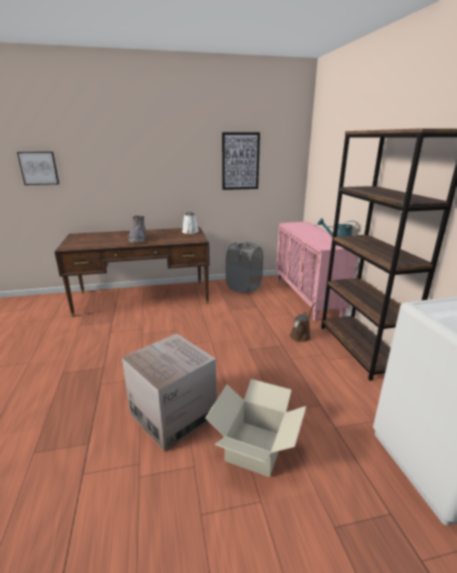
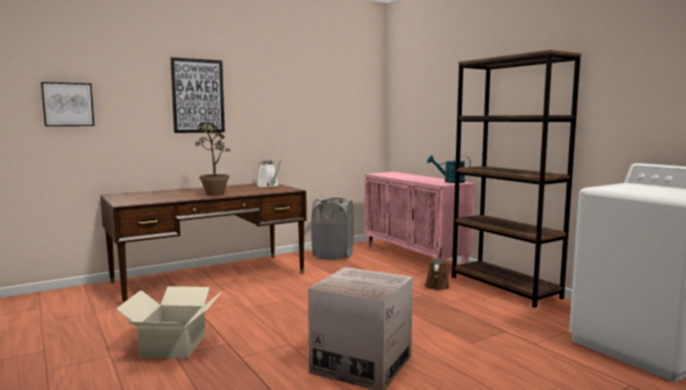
camera: 20 degrees left, 15 degrees down
(138, 239) = (213, 193): grey boot -> potted plant
(240, 161) = (317, 103): picture -> picture (198, 96)
(254, 447) = (473, 370): cardboard box -> cardboard box (173, 345)

